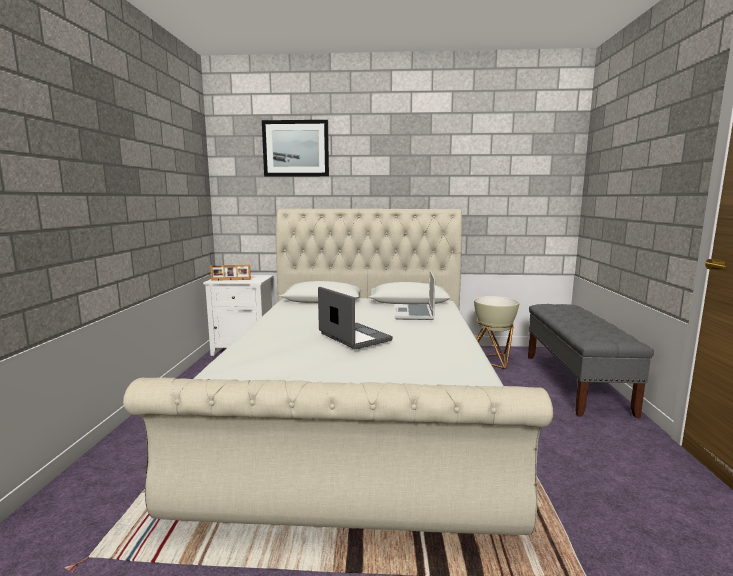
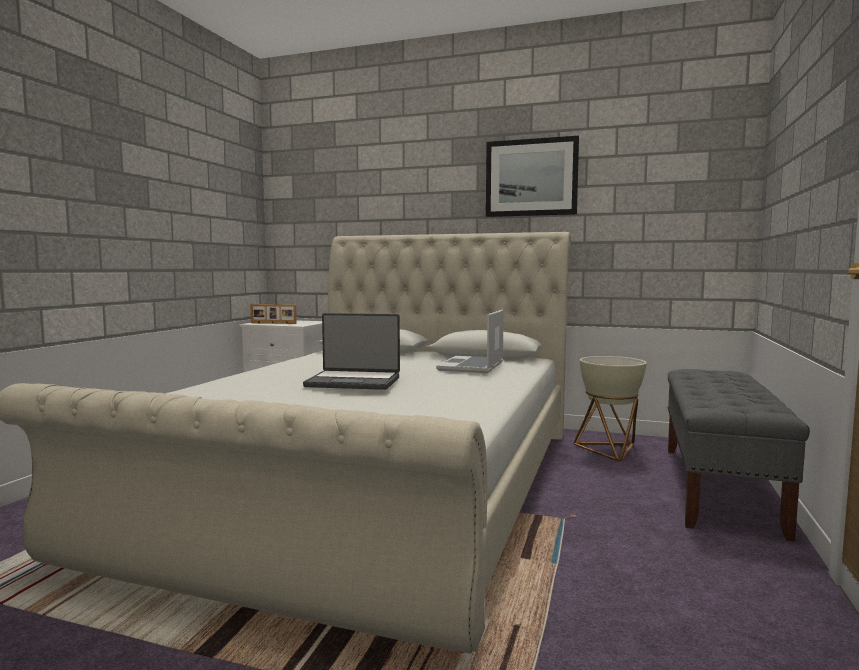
camera: 15 degrees right, 5 degrees down
(296, 148) = (361, 161): picture -> picture (531, 177)
(353, 337) = (354, 382): laptop -> laptop turned 120 degrees clockwise

